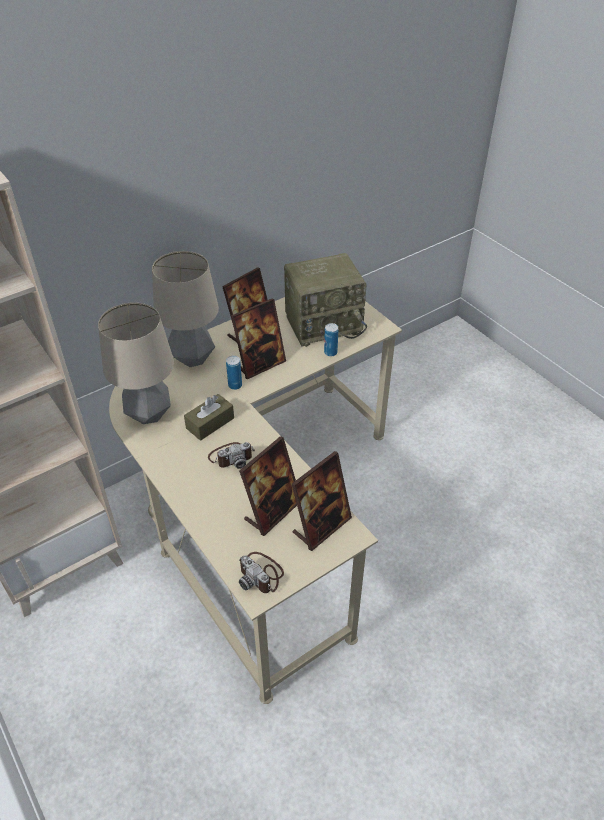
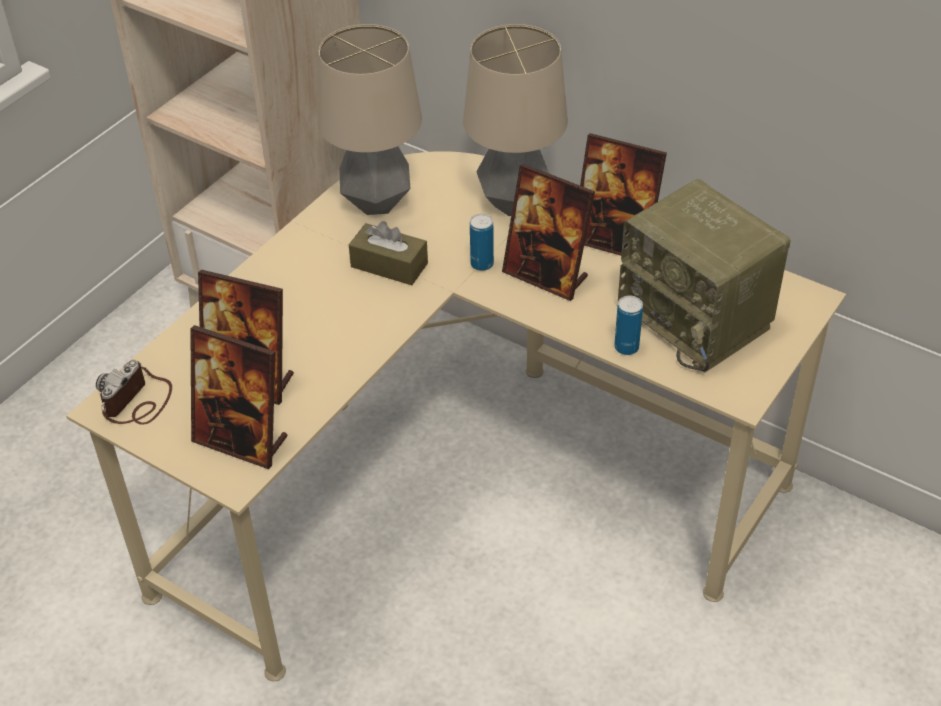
camera: 70 degrees right, 0 degrees up
(231, 456) = (334, 307): camera -> none

